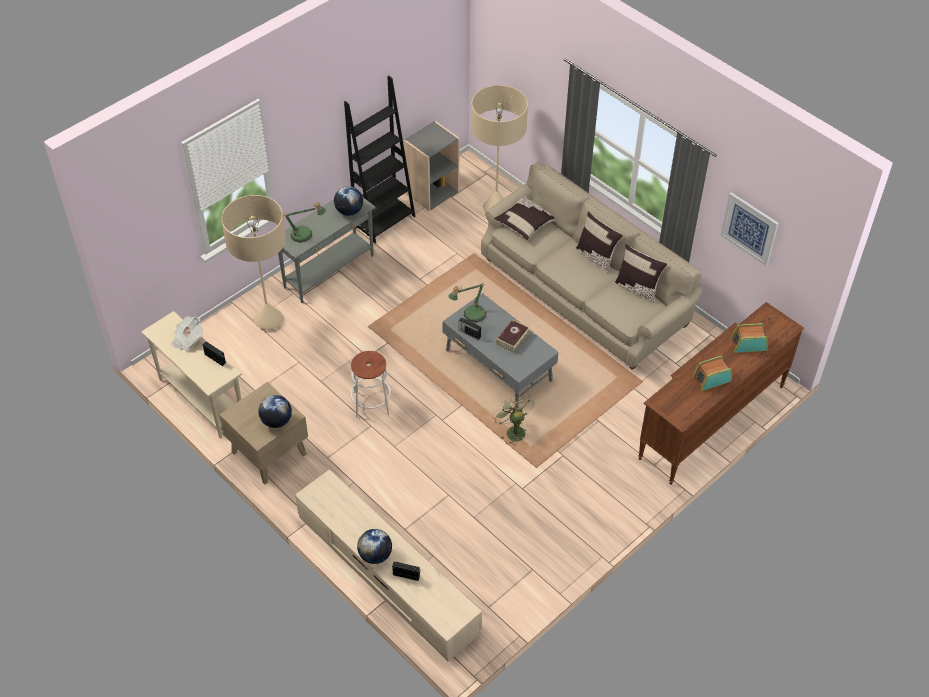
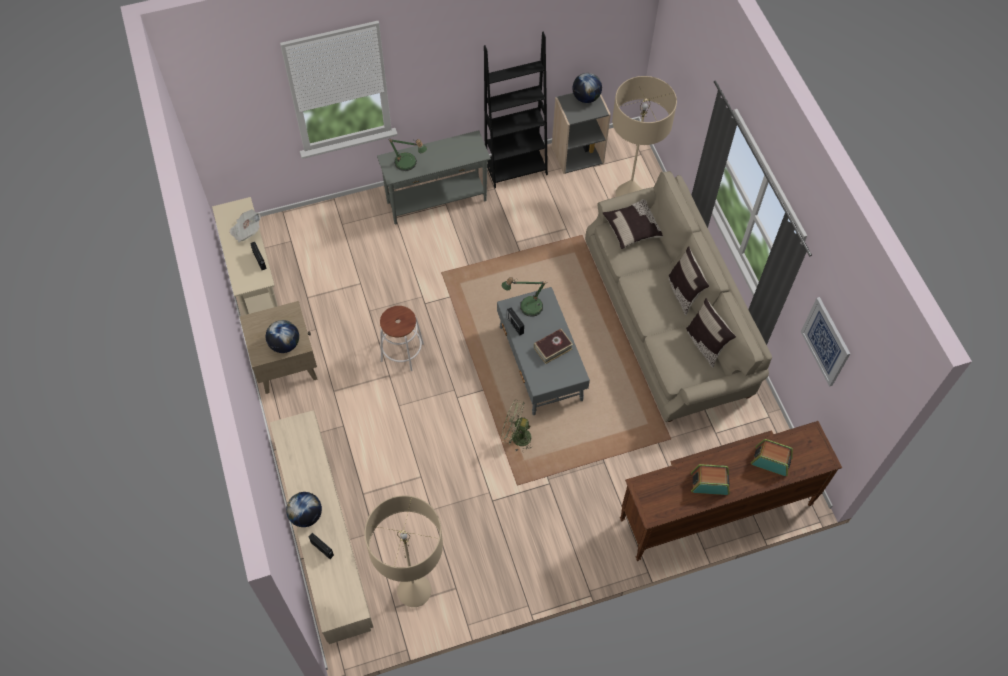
camera: 25 degrees right, 10 degrees up
(269, 321) = (356, 231): beige floor lamp -> beige floor lamp (414, 592)
(349, 211) = (463, 154): globe -> globe (586, 98)
(513, 430) = (516, 437): green fan -> green fan turned 75 degrees counterclockwise

